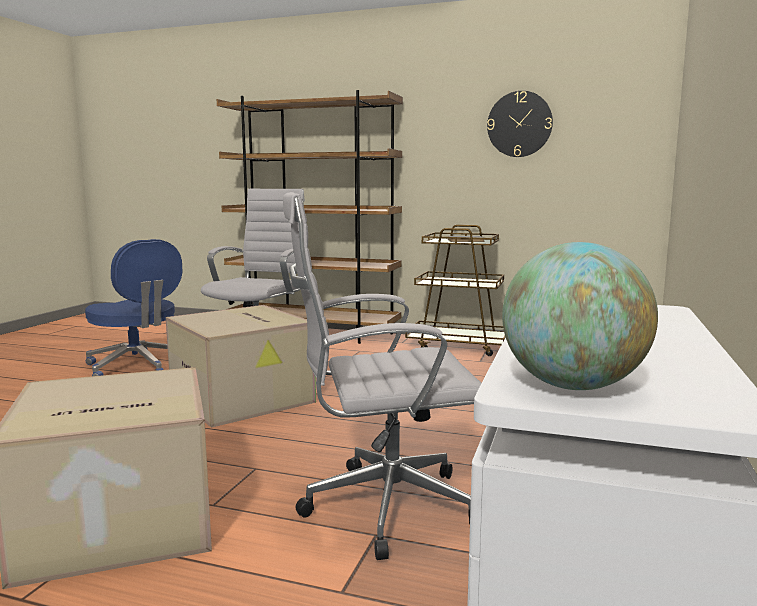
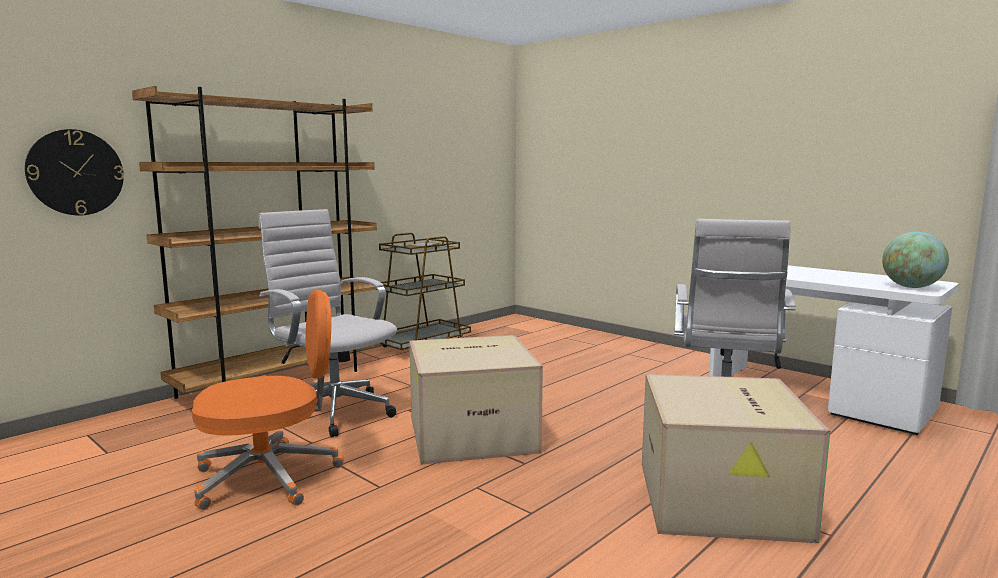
camera: 65 degrees left, 0 degrees up
(138, 366) = (270, 476): blue office chair -> orange office chair
(519, 124) = (432, 141): wall clock -> wall clock (75, 172)

